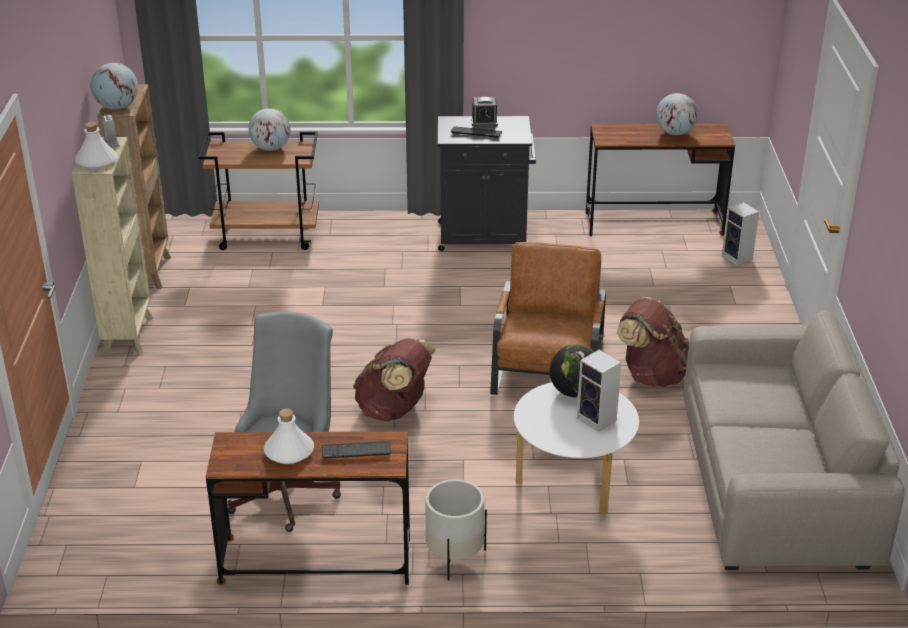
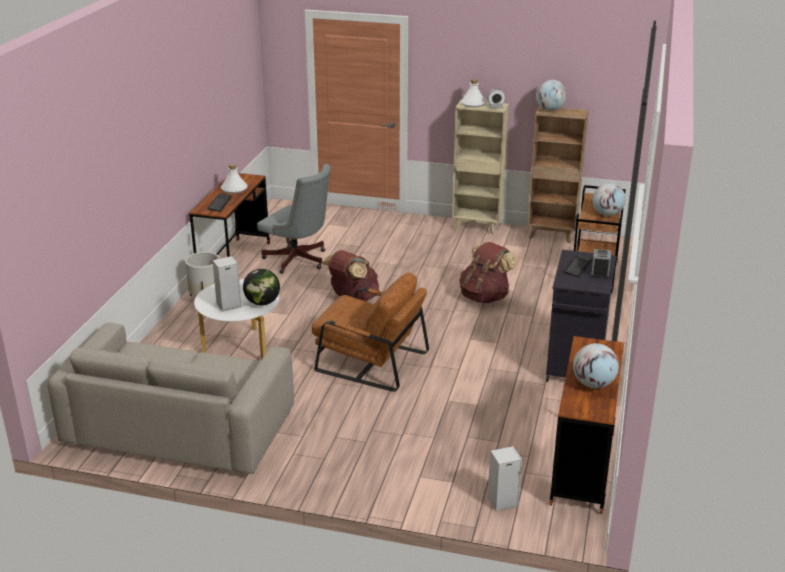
camera: 105 degrees right, 5 degrees down
(652, 374) = (337, 405): brown backpack -> brown backpack (485, 297)

